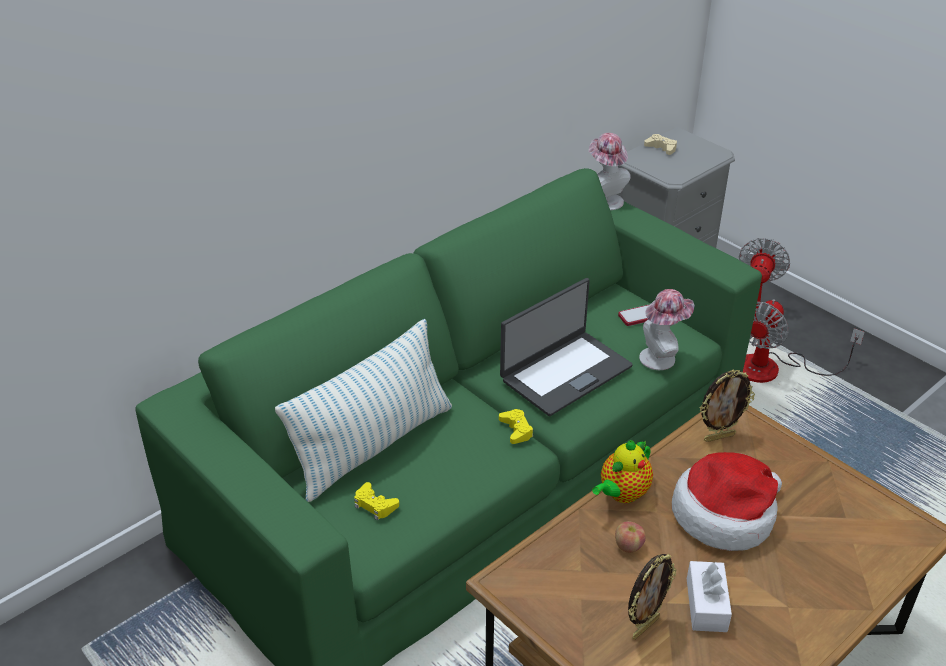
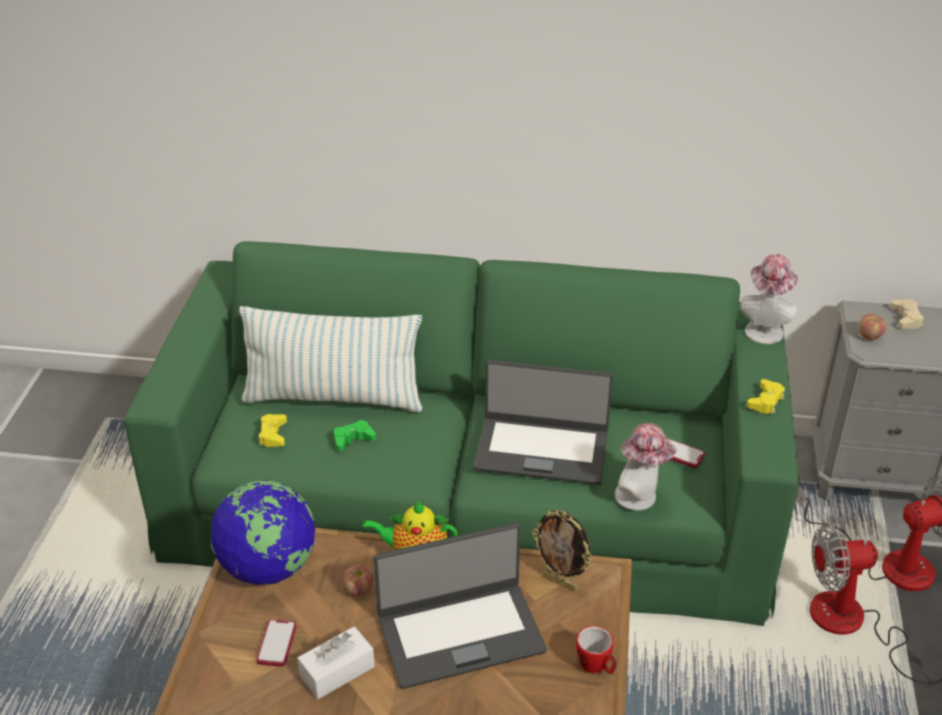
camera: 50 degrees right, 0 degrees up
(438, 461) = (353, 439): none -> green game controller
(516, 430) = (440, 462): yellow game controller -> yellow game controller (766, 401)
(549, 587) = (268, 567): none -> globe
(644, 627) = (277, 644): picture frame -> phone
(662, 169) = (869, 336): none -> apple
(724, 514) = (460, 633): hat -> laptop
(816, 465) = (596, 667): none -> mug

